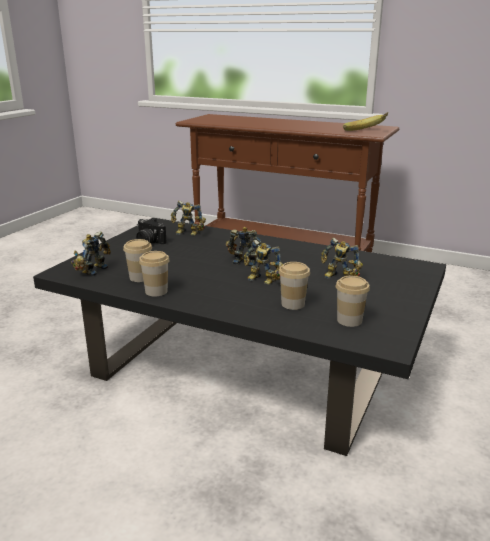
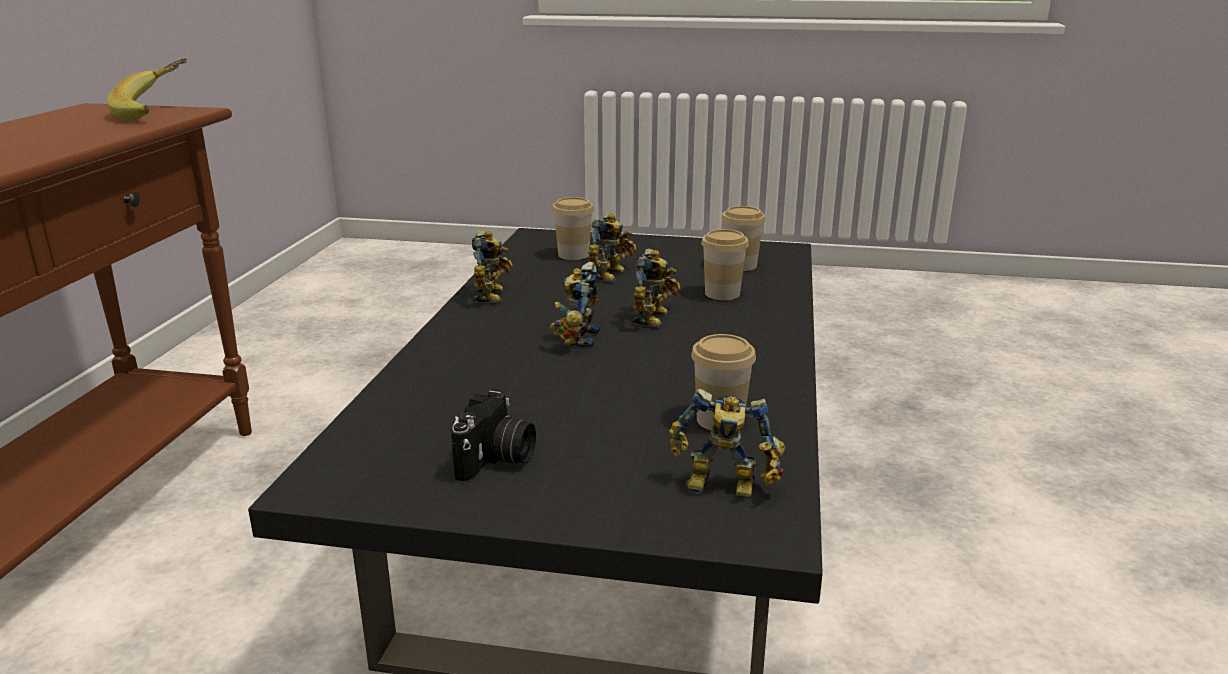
camera: 105 degrees left, 0 degrees up
(156, 291) = (767, 391): cup -> cup (573, 255)
(188, 234) = (417, 420): toy robot -> toy robot (493, 295)

